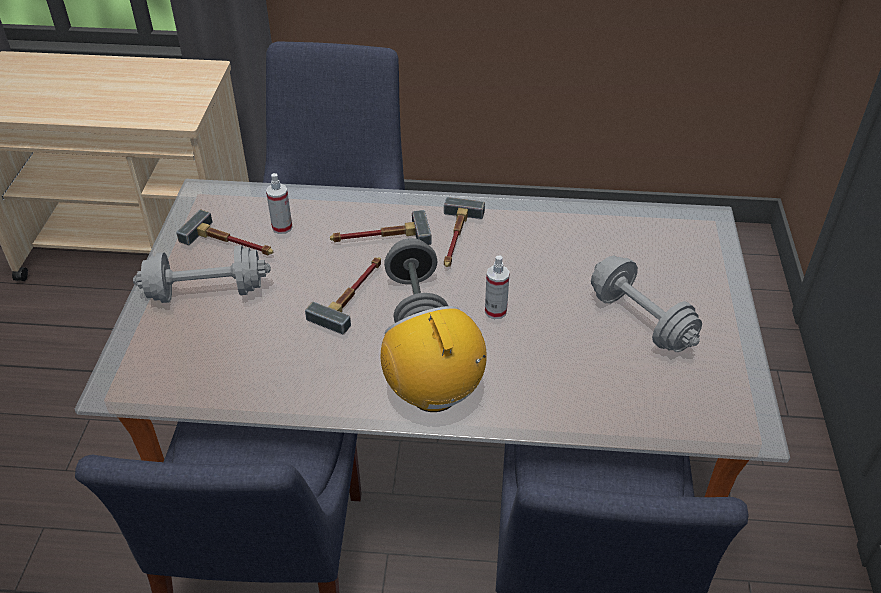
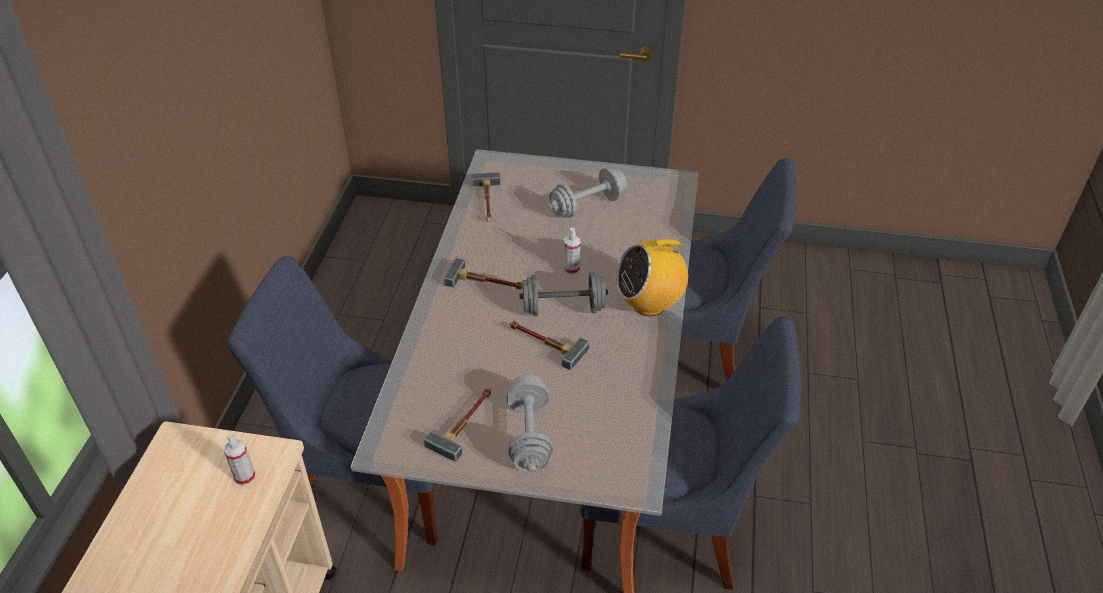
camera: 85 degrees left, 0 degrees up
(282, 227) = (450, 388): spray bottle -> spray bottle (245, 477)
(379, 237) = (476, 326): hammer -> hammer (487, 202)

